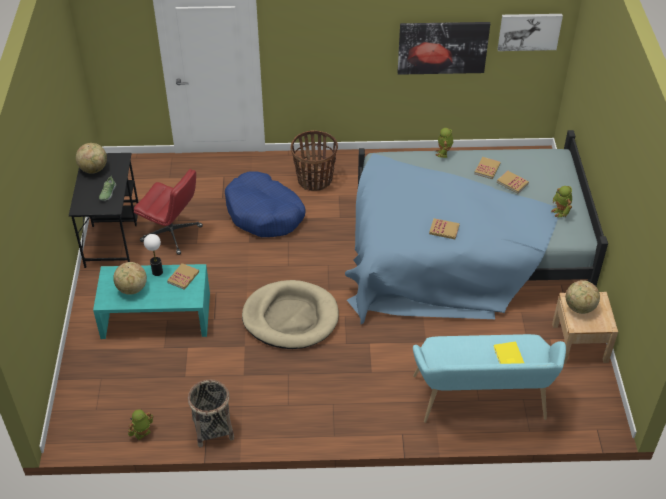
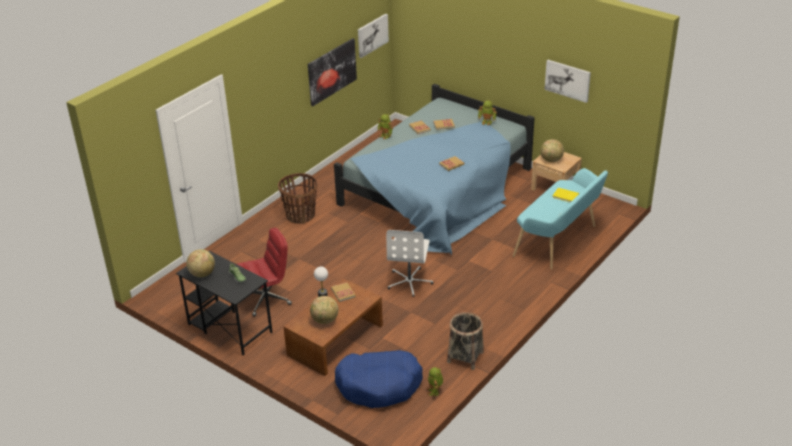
camera: 50 degrees left, 10 degrees down
(156, 315) = (335, 339): turquoise coffee table -> brown coffee table
(264, 213) = (302, 250): blue dog bed -> blue dog bed (379, 385)
(290, 317) = (410, 282): beige dog bed -> white office chair
(637, 224) = (568, 80): none -> picture

